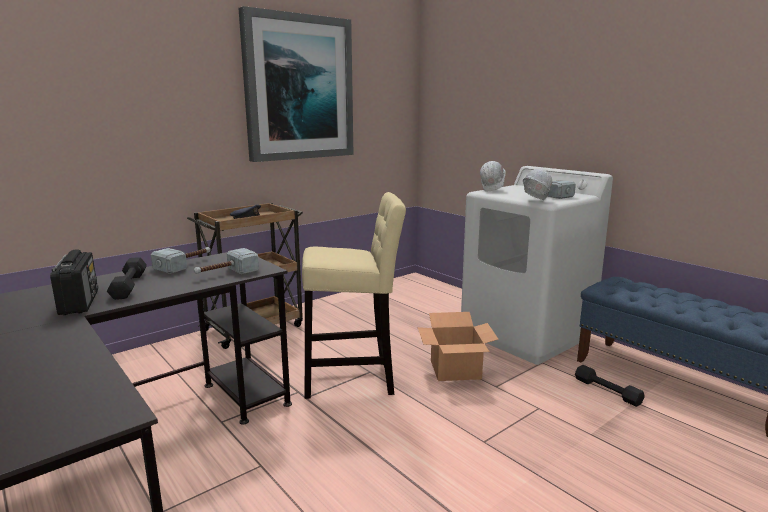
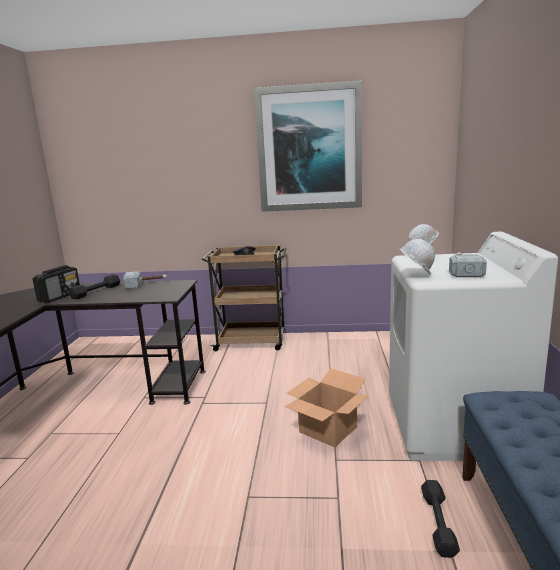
camera: 45 degrees right, 0 degrees up
(226, 273) = (146, 295): hammer -> none
(354, 380) = (247, 404): beige stool -> none

